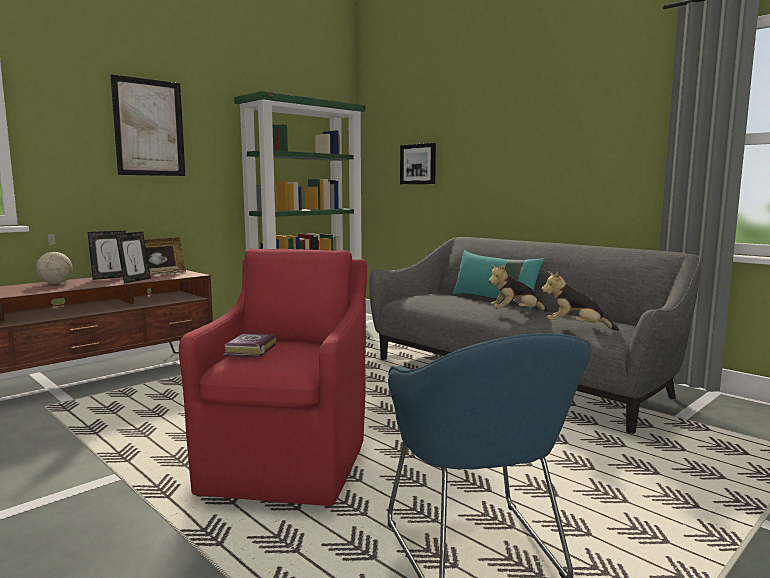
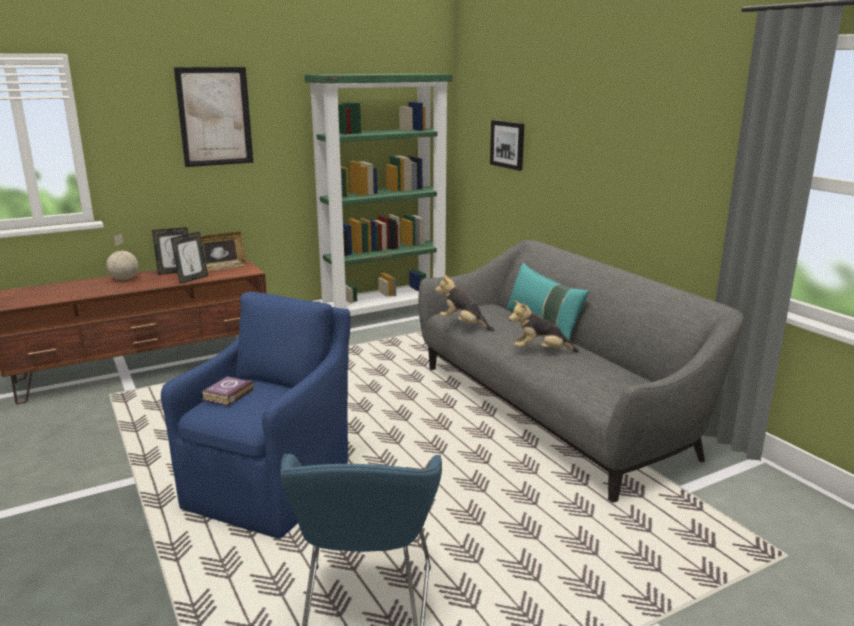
camera: 15 degrees right, 10 degrees up
(288, 463) = (271, 487): red armchair -> blue armchair
(576, 328) = (581, 383): plush toy -> plush toy (463, 324)

